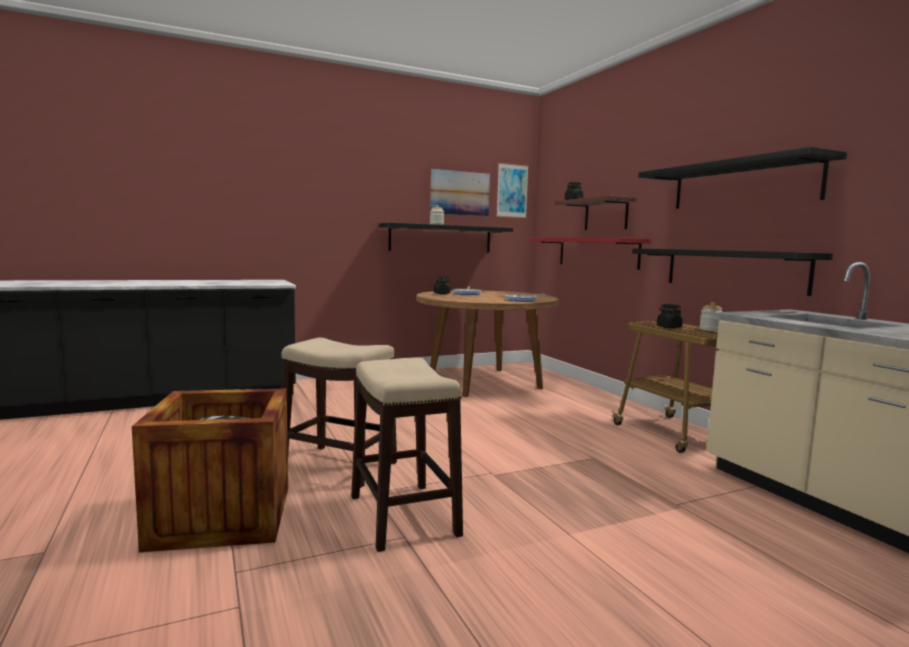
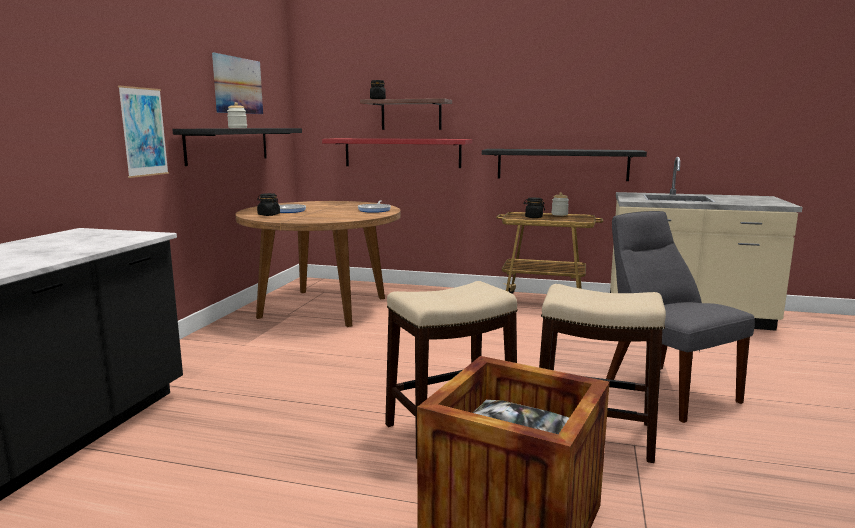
camera: 50 degrees left, 5 degrees up
(512, 191) = (275, 83): picture -> picture (143, 132)
(562, 530) = (665, 389): none -> grey chair
(742, 185) = (567, 96): black shelf -> none

